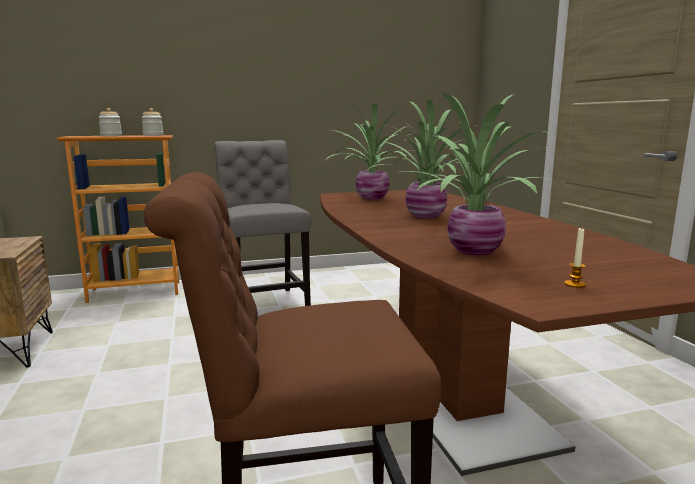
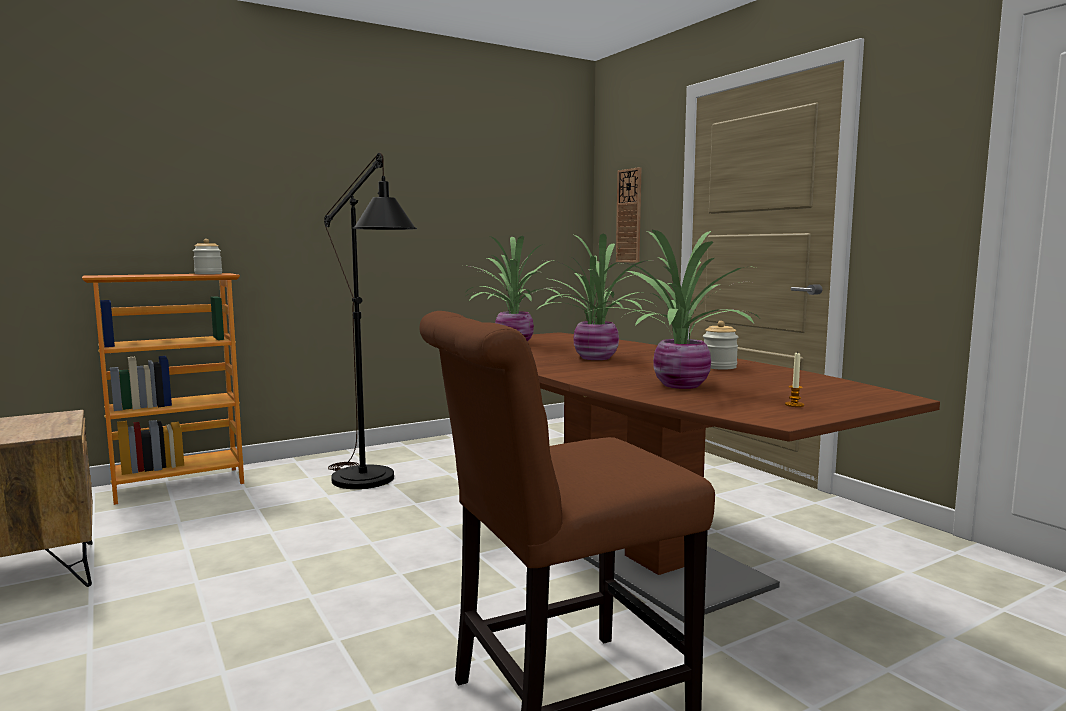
camera: 15 degrees left, 5 degrees down
(111, 136) = (152, 275): jar -> jar (719, 367)
(265, 303) = (370, 484): grey chair -> black floor lamp
(508, 87) = (629, 216): none -> wall clock

